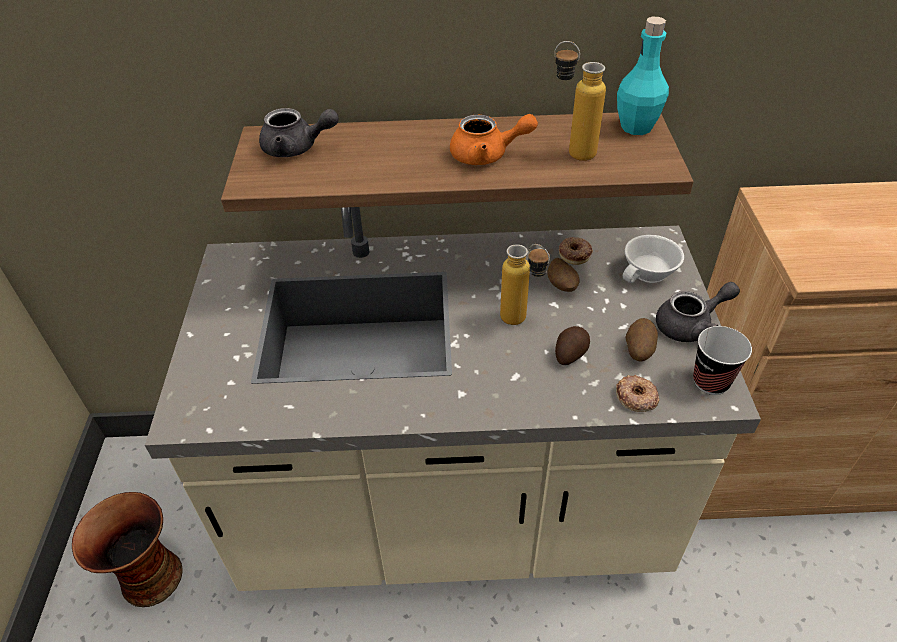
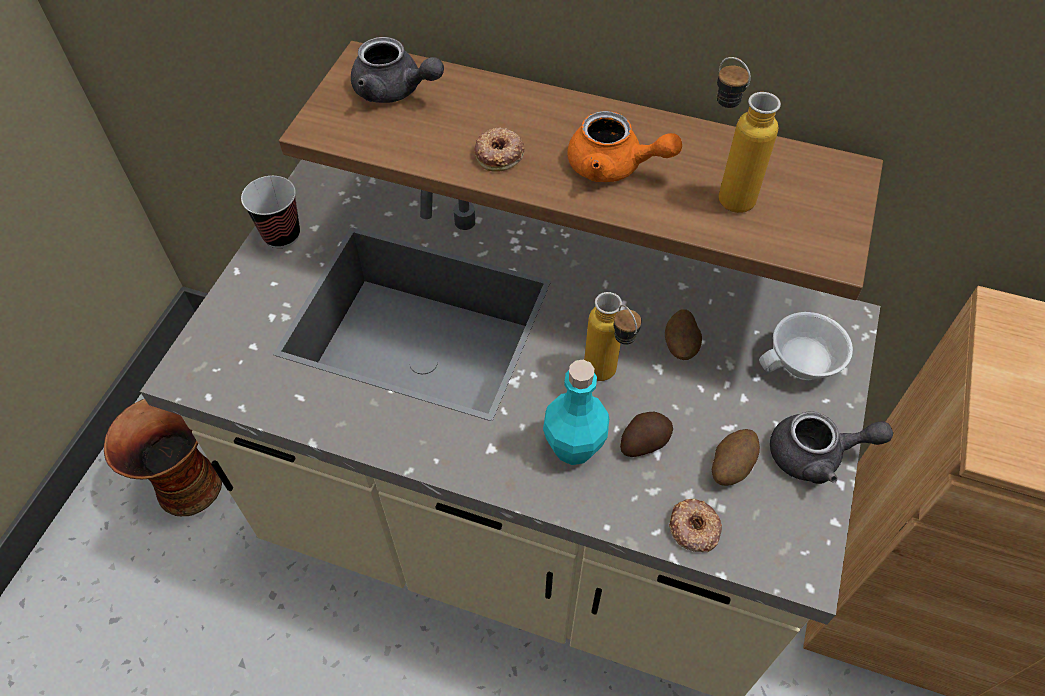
camera: 20 degrees right, 10 degrees up
(575, 253) = (721, 305): donut -> donut (499, 154)
(636, 127) = (833, 178): turquoise bottle -> turquoise bottle (573, 447)
(711, 381) = (799, 542): cup -> cup (281, 235)

